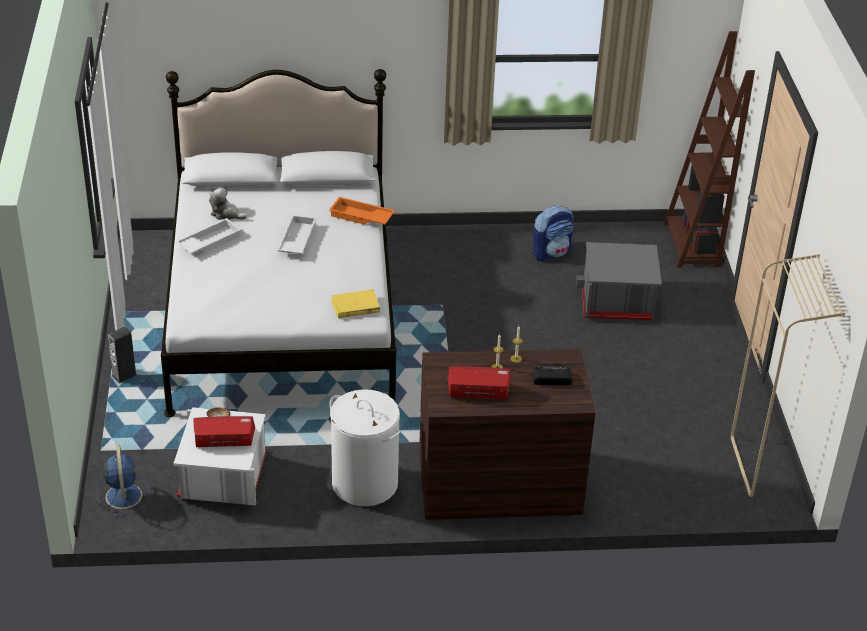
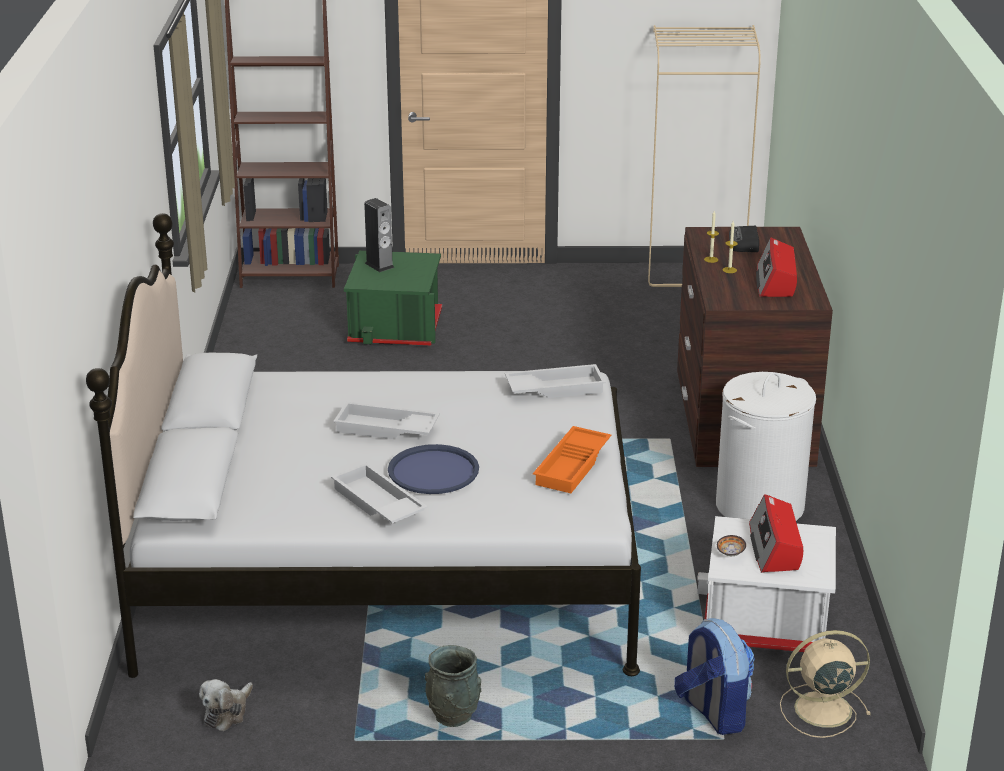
camera: 85 degrees left, 10 degrees down
(123, 495) = (820, 710): blue fan -> beige fan
(124, 375) = (533, 725): speaker -> speaker (379, 265)
(136, 346) = (454, 716): none -> grey vase
(226, 214) = (298, 491): plush toy -> plush toy (227, 713)
(243, 259) = (433, 471): none -> blue tray
(355, 306) = (555, 388): yellow book -> white tray
(361, 217) = (333, 380): orange tray -> orange tray (573, 466)
(551, 253) = (283, 360): backpack -> backpack (712, 713)
(618, 301) = (396, 326): grey storage box -> green storage box

